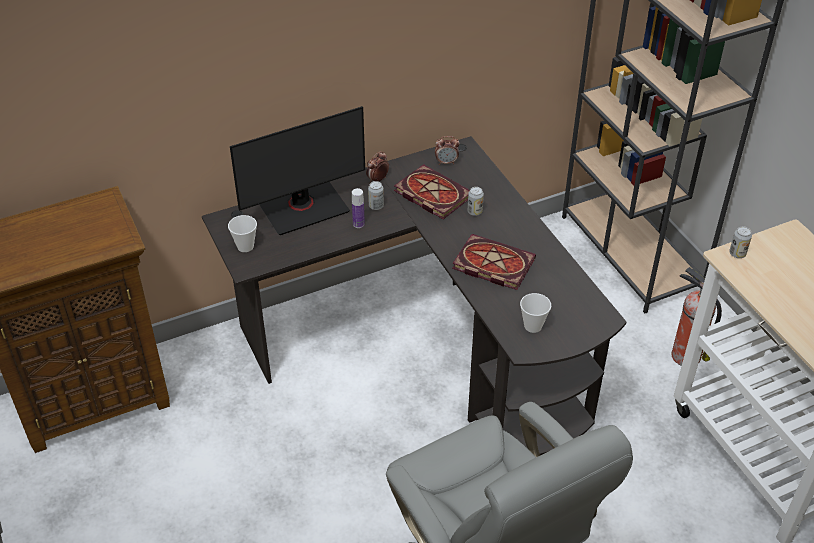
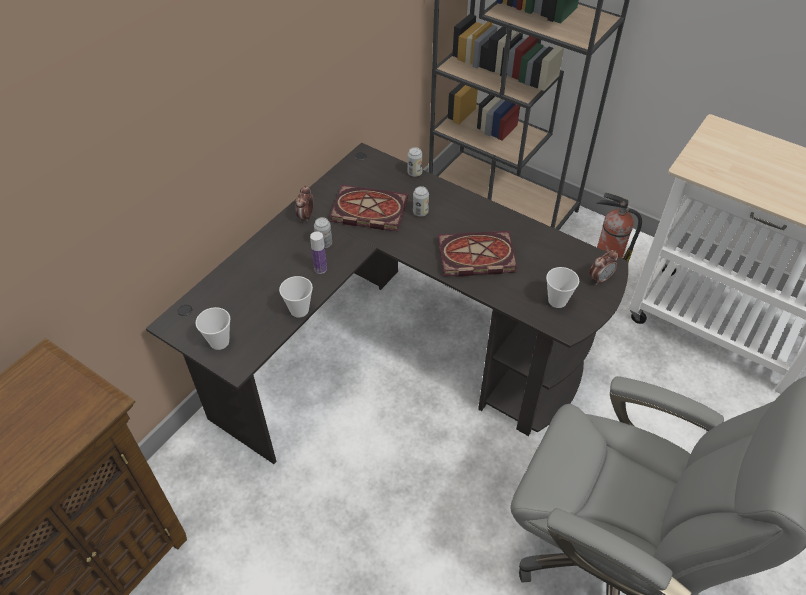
camera: 30 degrees left, 5 degrees up
(303, 208) = (252, 274): monitor -> none
(319, 248) = (299, 310): none -> cup
(446, 162) = (358, 175): alarm clock -> alarm clock (600, 279)
(737, 254) = (695, 161): can -> can (414, 173)

